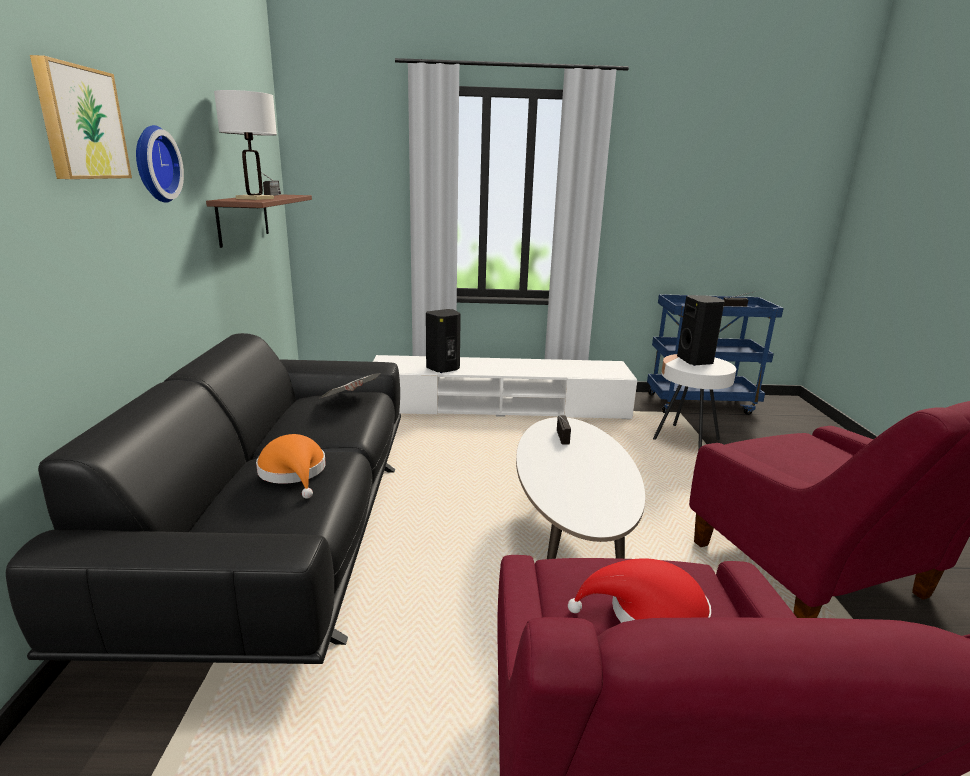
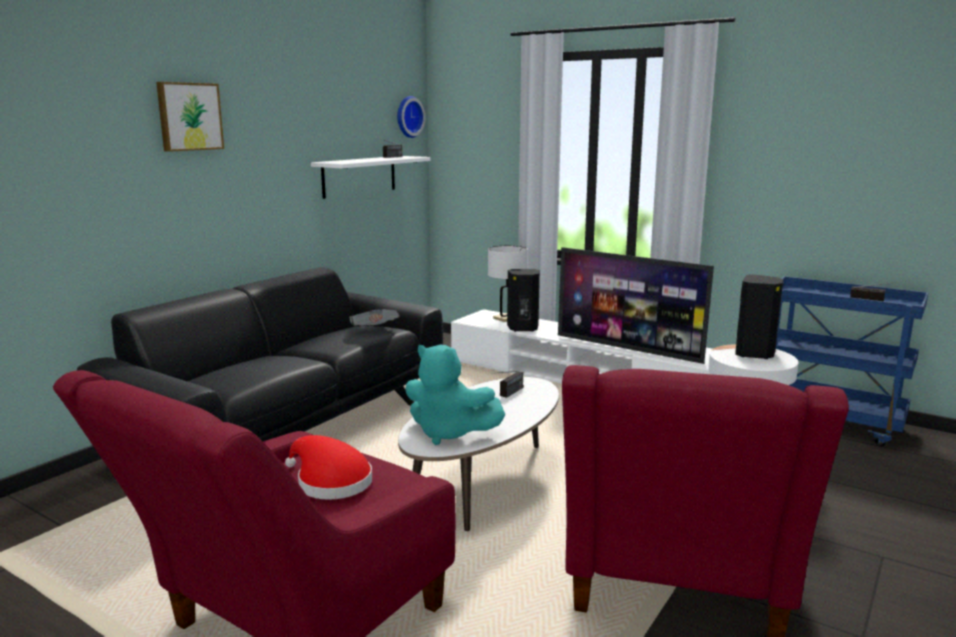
camera: 35 degrees right, 5 degrees down
(153, 164) = (254, 138): wall clock -> wall clock (408, 117)
(243, 218) = (359, 176): brown shelf -> white shelf
(255, 198) = (355, 160): white table lamp -> white table lamp (506, 318)
(294, 472) = (265, 363): orange hat -> none
(555, 372) = (628, 348): none -> television
(591, 500) = (449, 433): none -> turquoise plush toy

